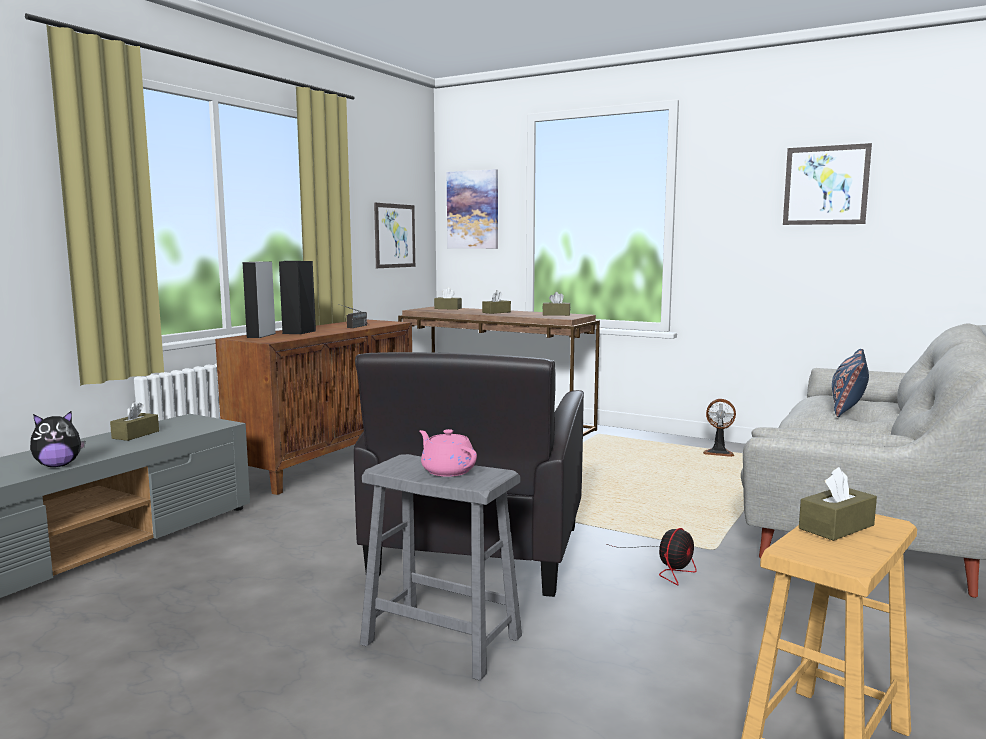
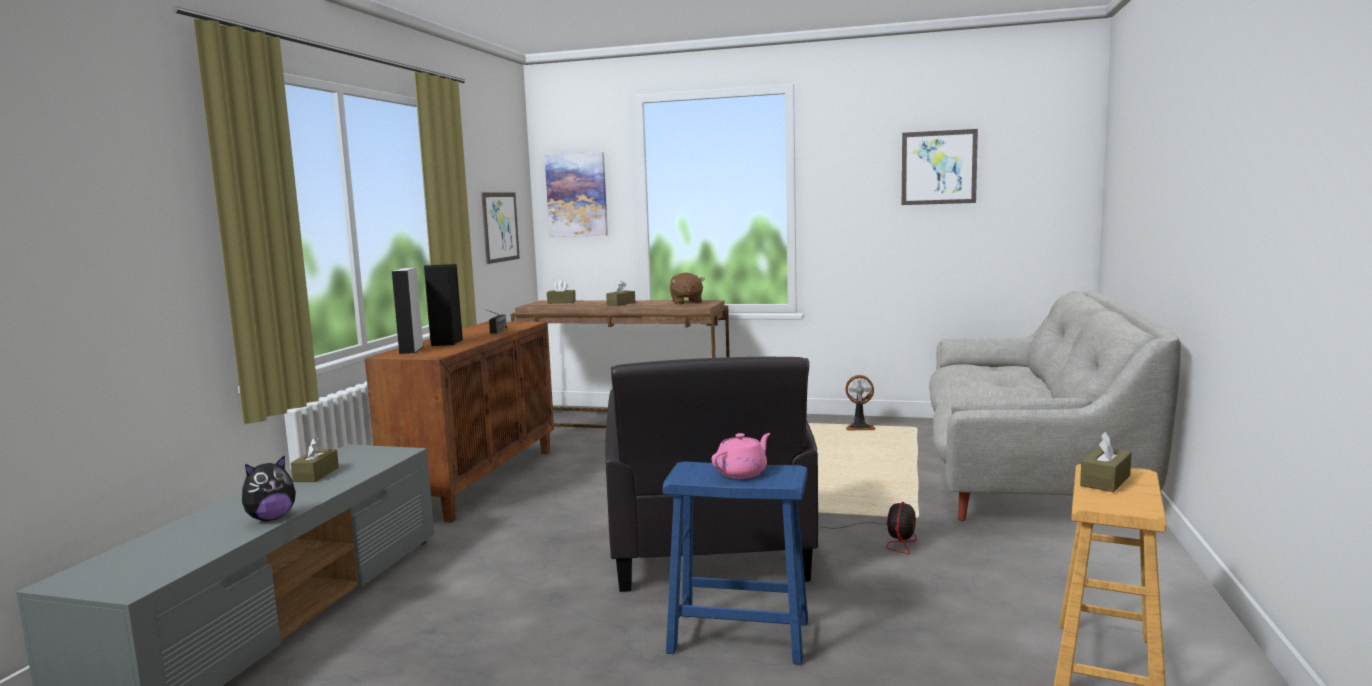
camera: 15 degrees left, 0 degrees up
(441, 640) = (739, 636): grey stool -> blue stool
(447, 471) = (742, 473): pink teapot -> pink teapot turned 105 degrees clockwise
(556, 314) = (686, 302): brown tissue box -> brown plush toy
(848, 406) = (987, 373): blue pillow -> none

